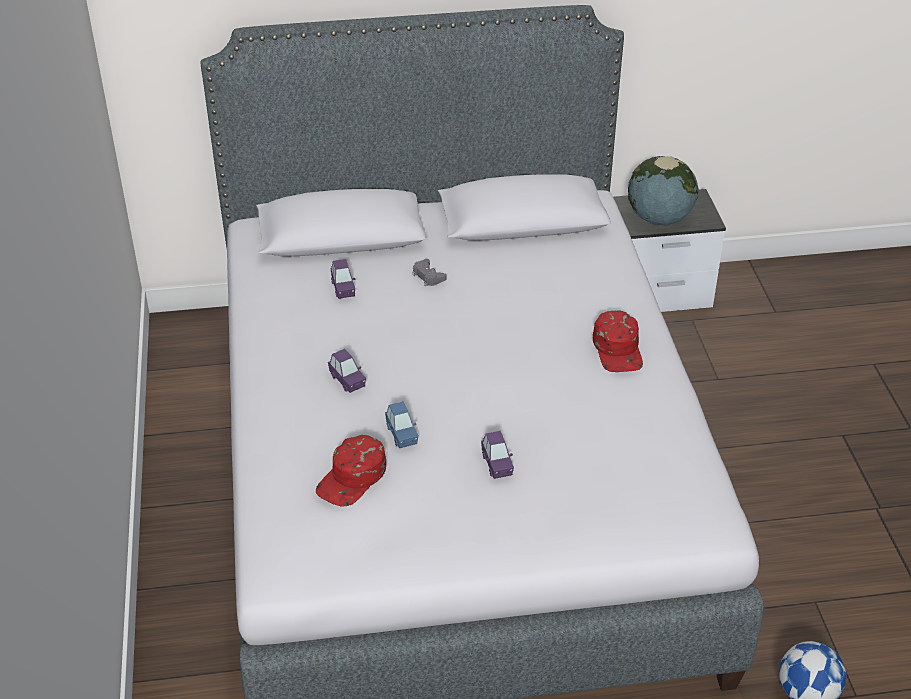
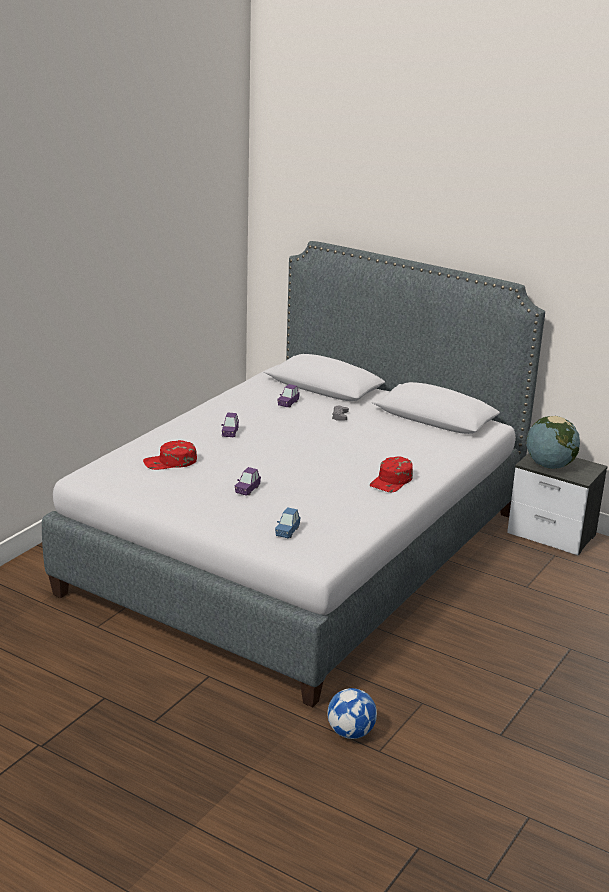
camera: 40 degrees right, 15 degrees down
(401, 434) = (219, 459): blue toy car -> blue toy car (287, 531)

